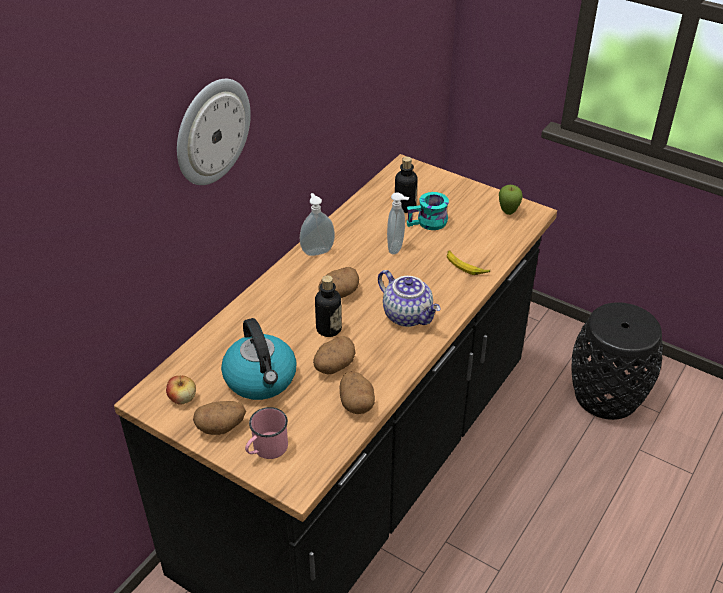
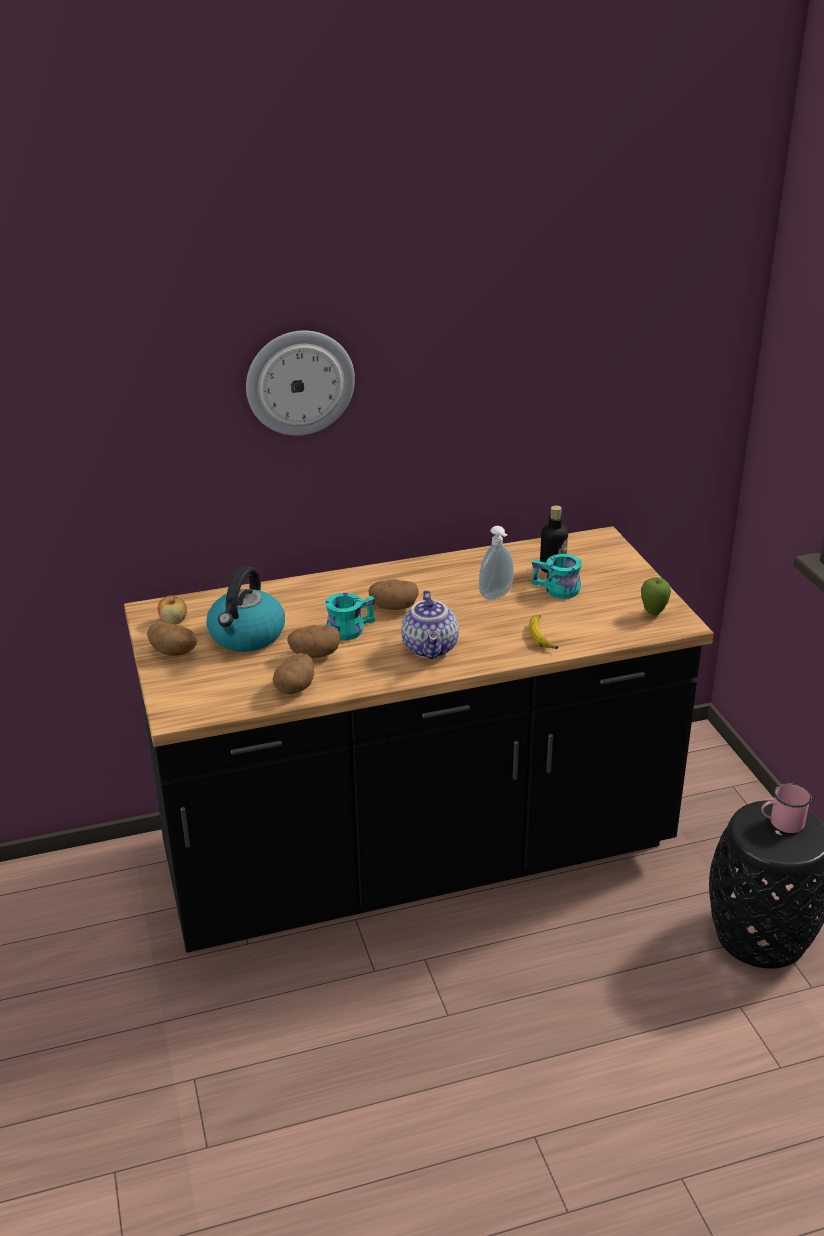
camera: 40 degrees right, 10 degrees down
(266, 449) = (185, 682): pink mug -> pink mug (781, 823)
(317, 251) = (421, 569): soap dispenser -> none
(329, 329) = (349, 627): bottle -> turquoise mug

